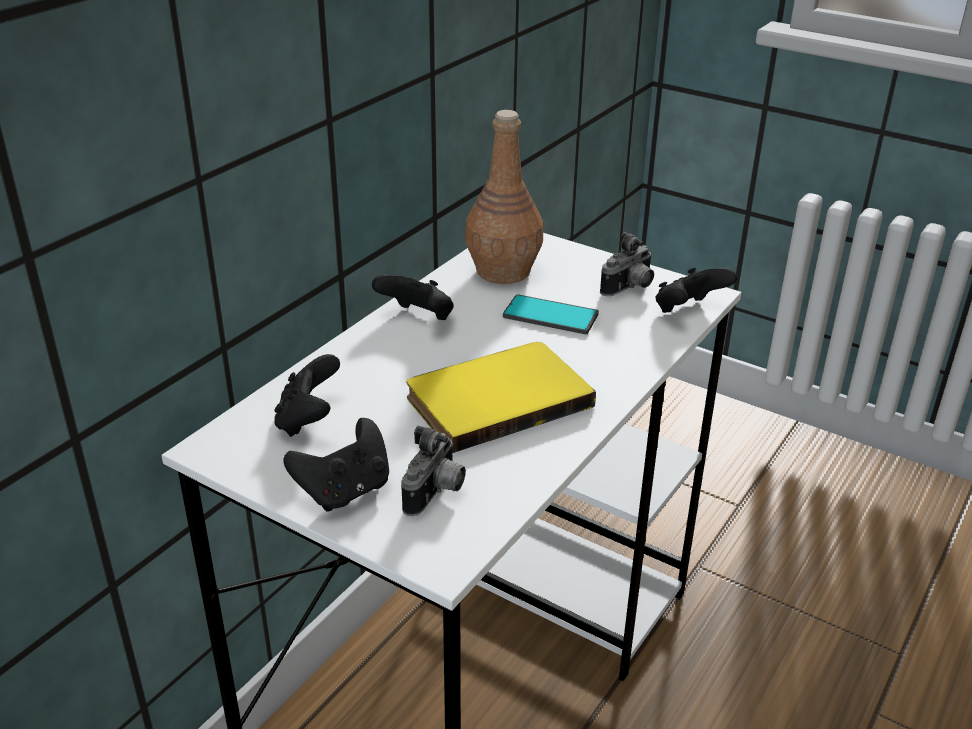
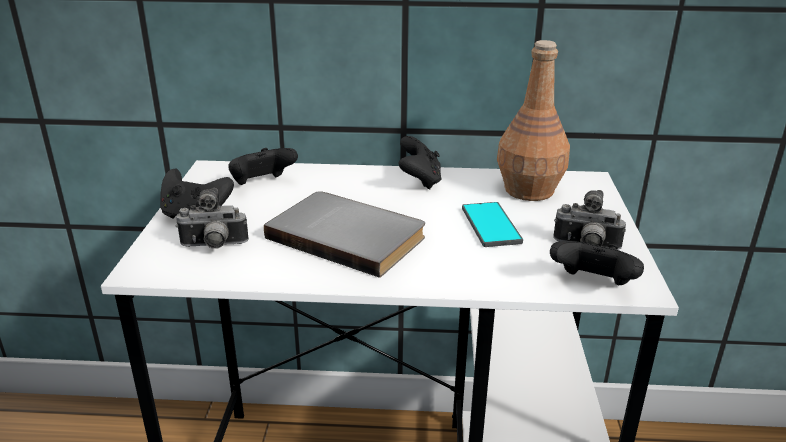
camera: 60 degrees right, 5 degrees down
(496, 398) = (349, 235): yellow book -> grey book

